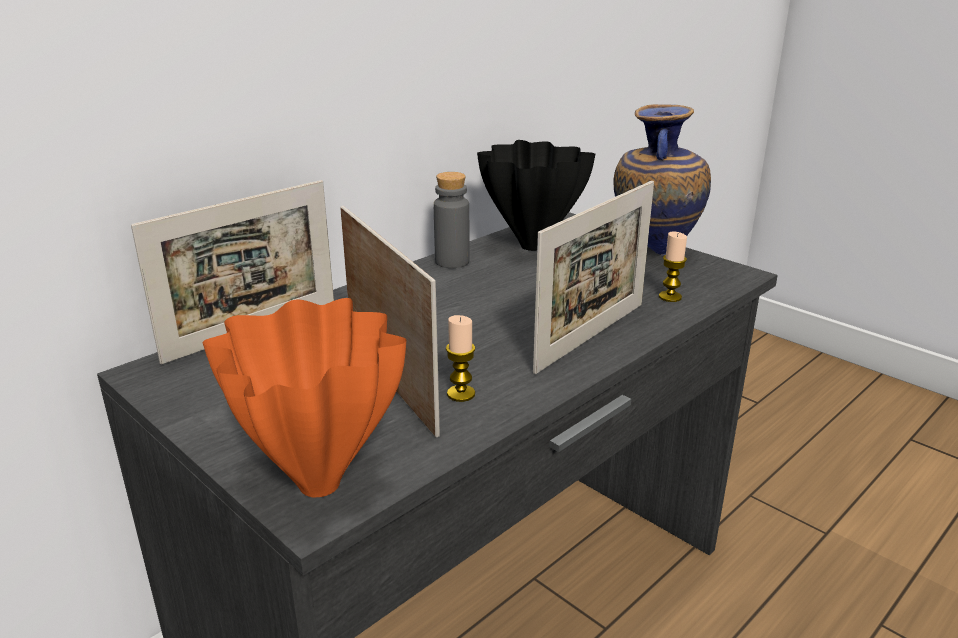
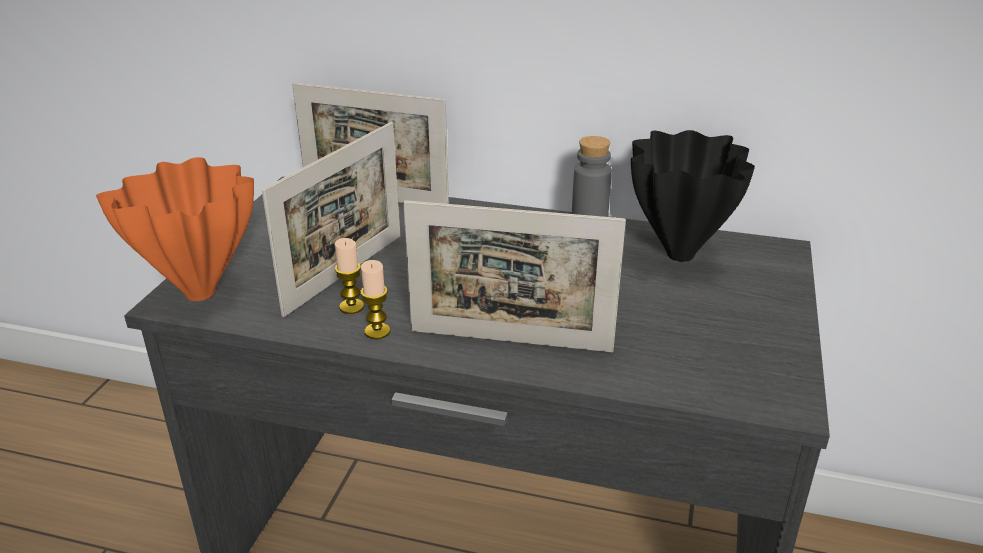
camera: 60 degrees right, 5 degrees up
(653, 253) = (765, 328): vase -> none
(670, 297) = (655, 366): candle -> candle (377, 331)

